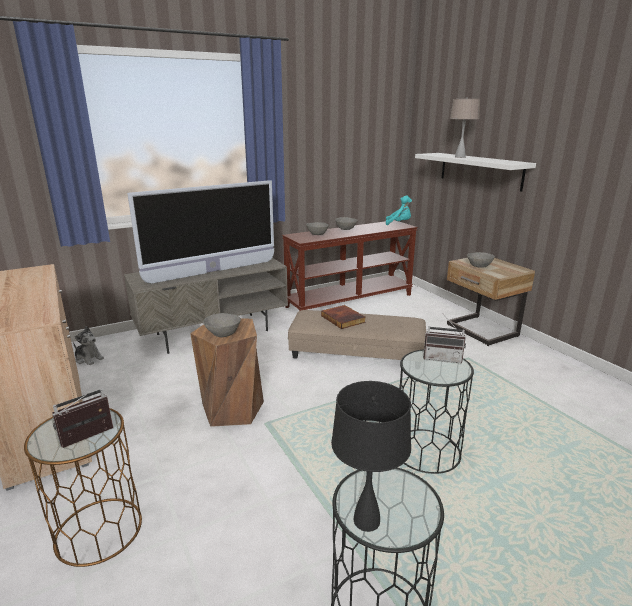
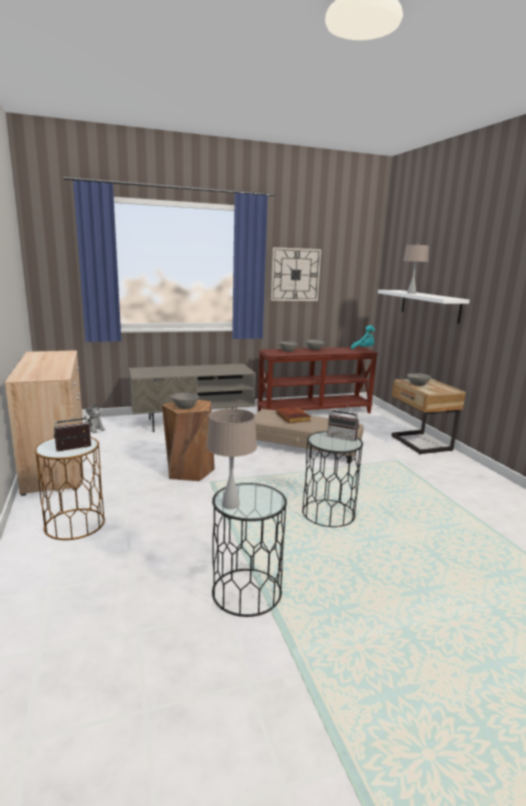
camera: 10 degrees right, 5 degrees down
(212, 272) = (195, 371): television -> none
(316, 140) = (295, 274): none -> wall clock
(366, 521) = (230, 504): black table lamp -> beige table lamp

